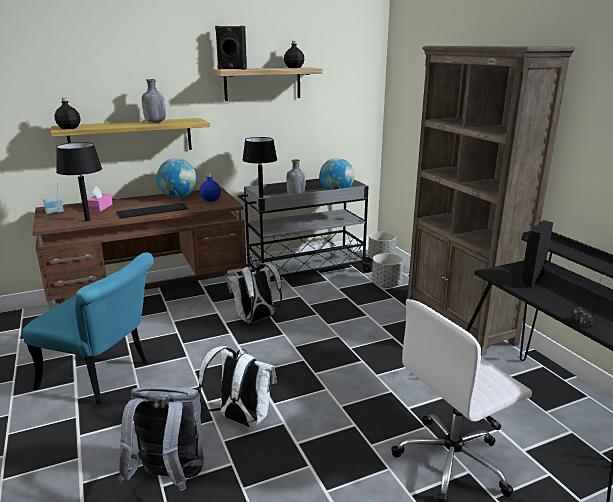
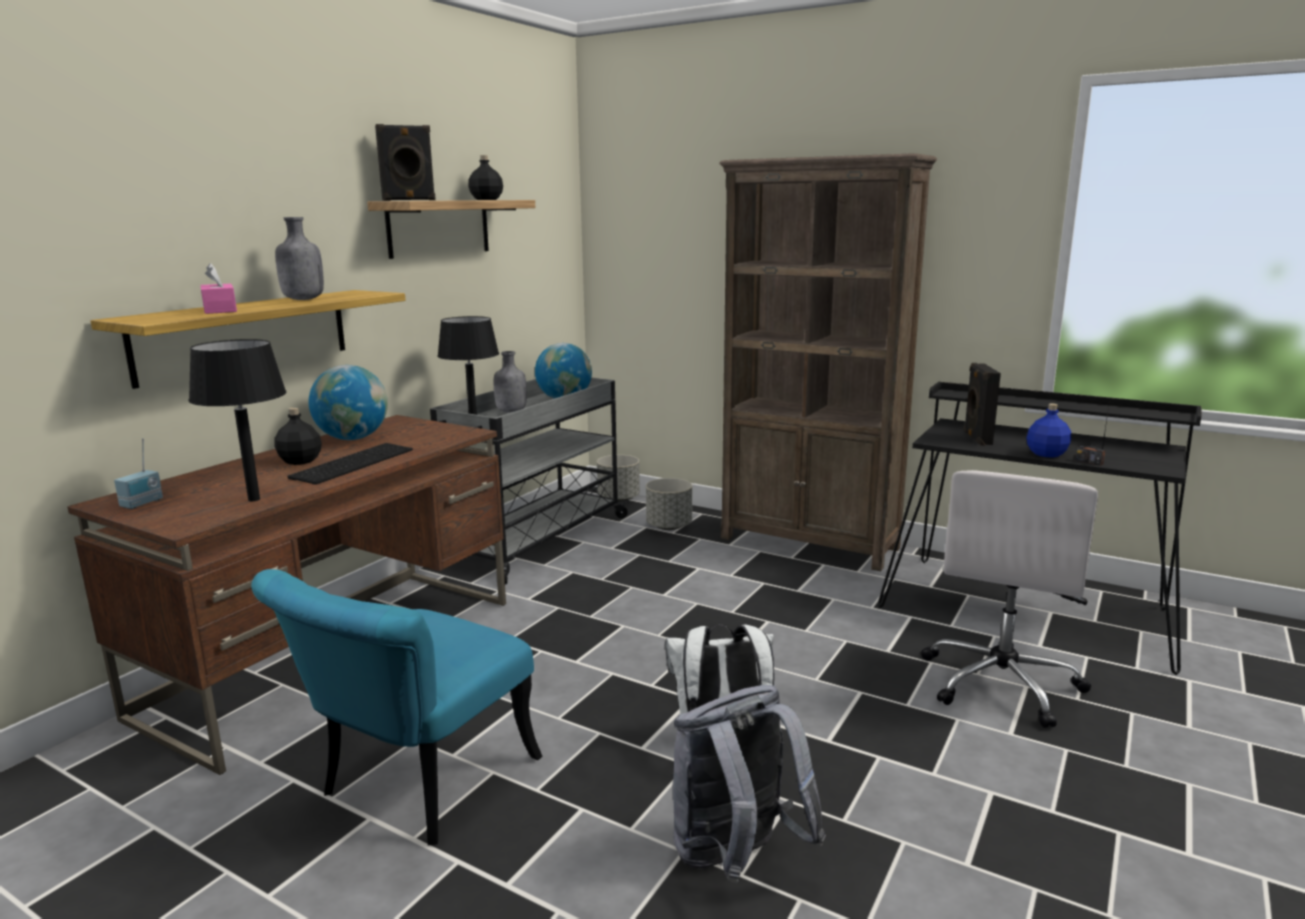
camera: 35 degrees left, 5 degrees down
(68, 128) = (158, 318): black bottle -> black bottle (299, 461)
(100, 207) = (229, 478): pink tissue box -> pink tissue box (220, 310)
(104, 377) = (416, 788): turquoise chair -> turquoise chair turned 135 degrees clockwise
(210, 199) = (420, 432): blue bottle -> blue bottle (1046, 454)
(256, 319) = (553, 620): white backpack -> none

